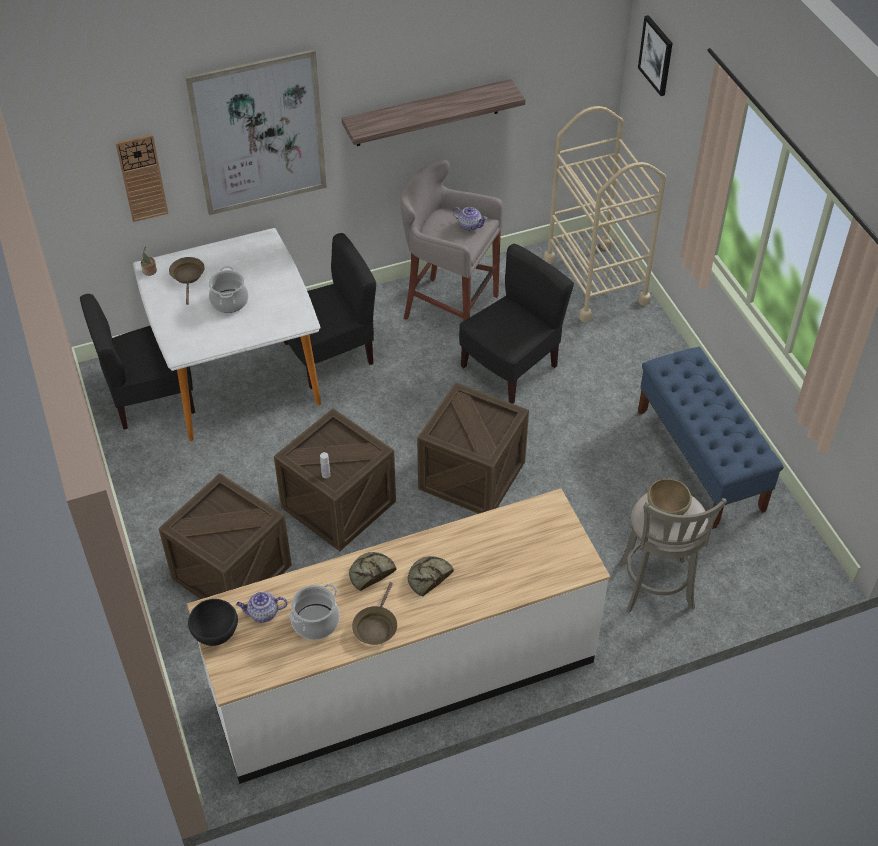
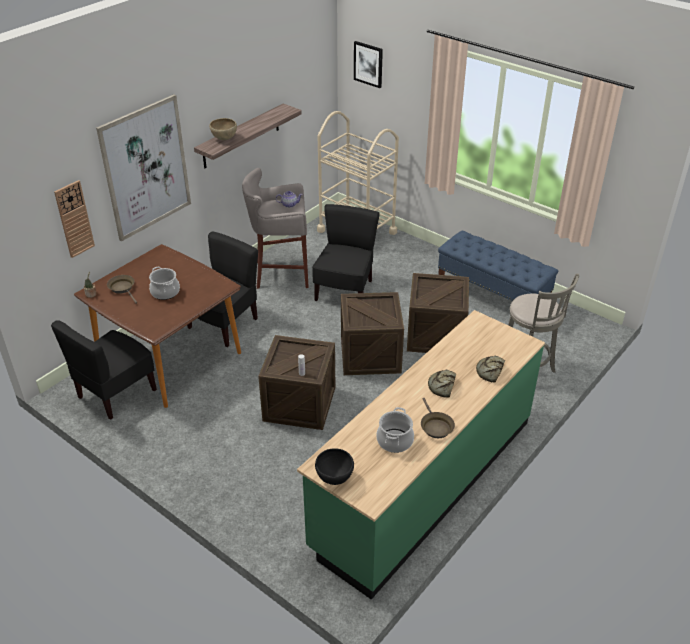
camera: 30 degrees left, 10 degrees down
(231, 572) = (259, 472): crate -> crate (435, 335)
(237, 375) = (169, 357): white dining table -> brown dining table
(263, 613) = (355, 451): teapot -> none
(370, 573) = (404, 399): bread -> bread (490, 371)
(403, 676) = (423, 482): white counter -> green counter
(666, 511) = (532, 305): brown bowl -> brown bowl (224, 139)

